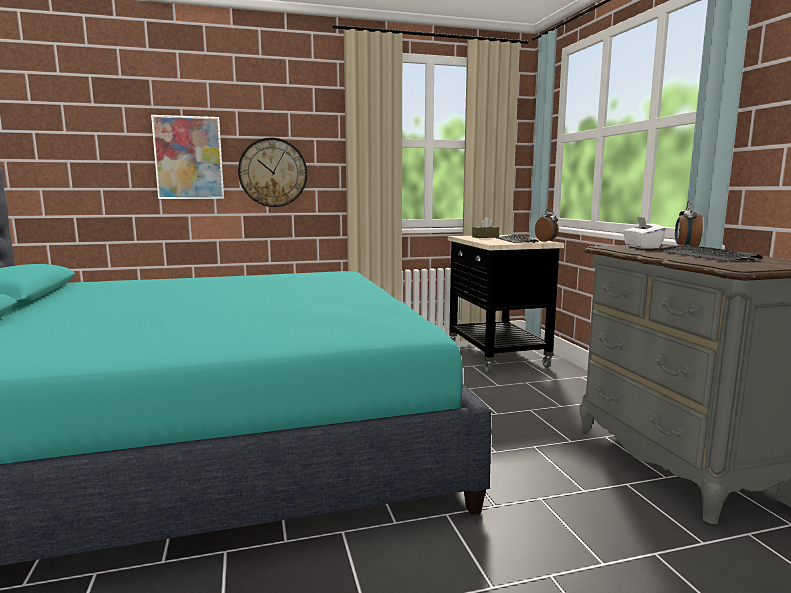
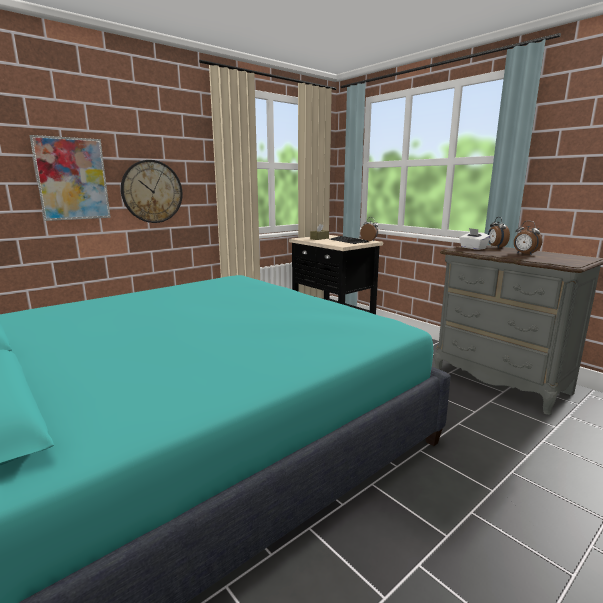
camera: 25 degrees left, 5 degrees up
(704, 255) = (524, 254): keyboard -> alarm clock

